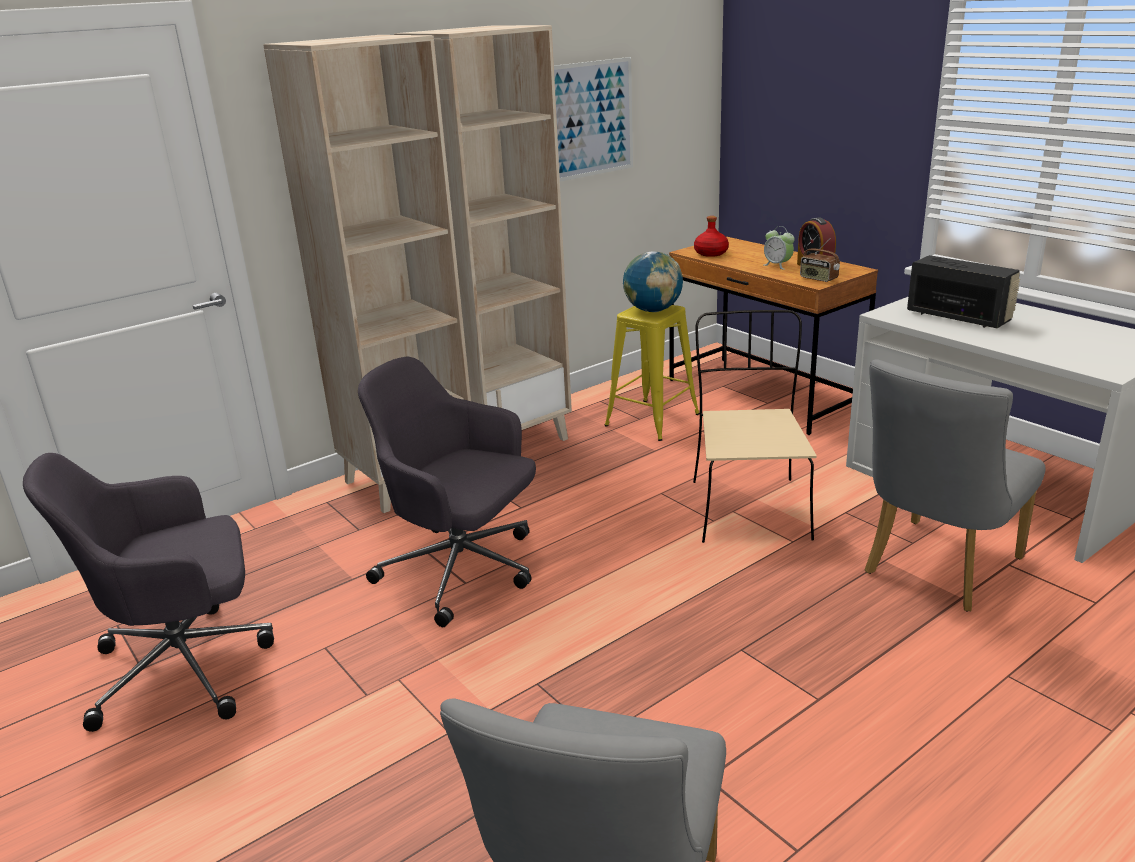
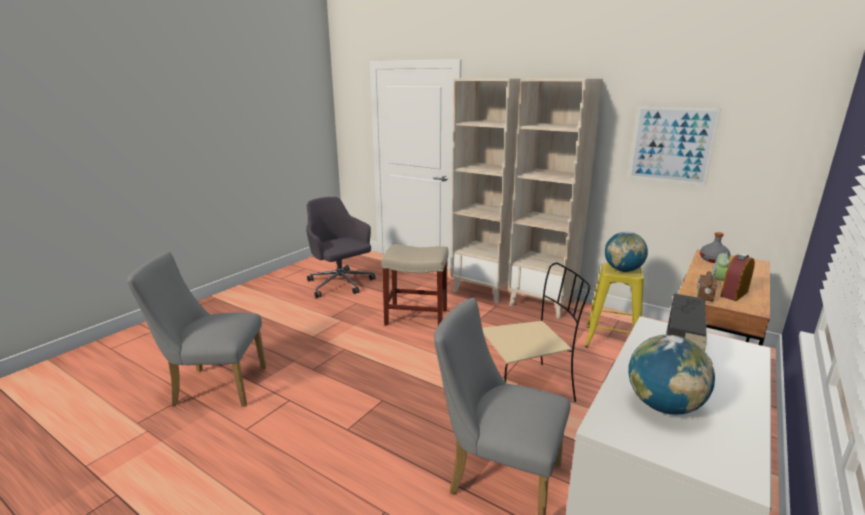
camera: 70 degrees right, 5 degrees down
(462, 571) = (417, 317): grey office chair -> beige stool
(711, 253) = (713, 260): red bottle -> grey bottle
(1061, 343) = (663, 406): none -> globe

